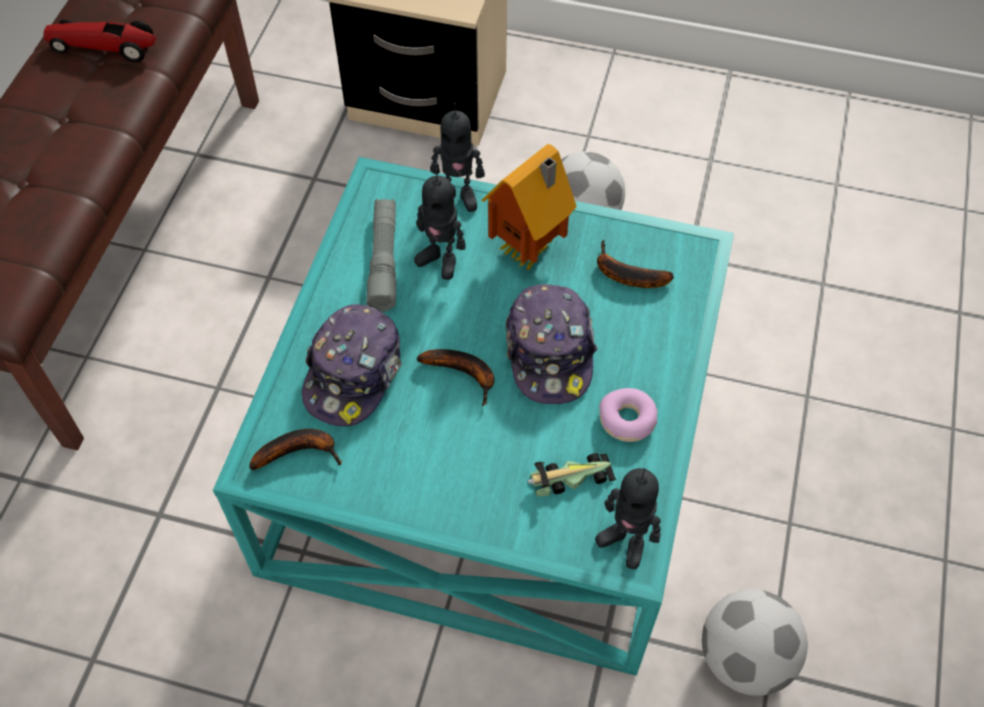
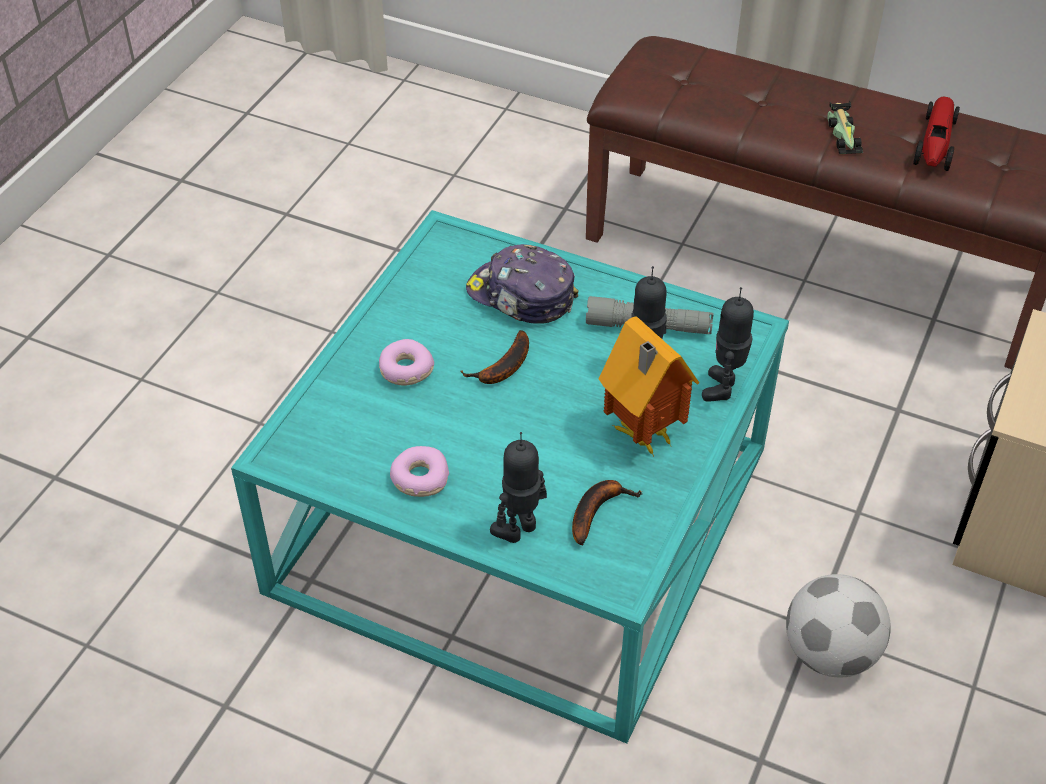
camera: 100 degrees right, 10 degrees down
(300, 451) = (451, 258): banana -> none
(484, 463) = (405, 370): none -> donut
(550, 352) = (512, 433): cap -> none
(569, 477) = (372, 425): toy car -> toy car (842, 133)
(625, 541) = (295, 452): toy robot -> toy robot (519, 530)
(744, 657) = (245, 687): football -> none

